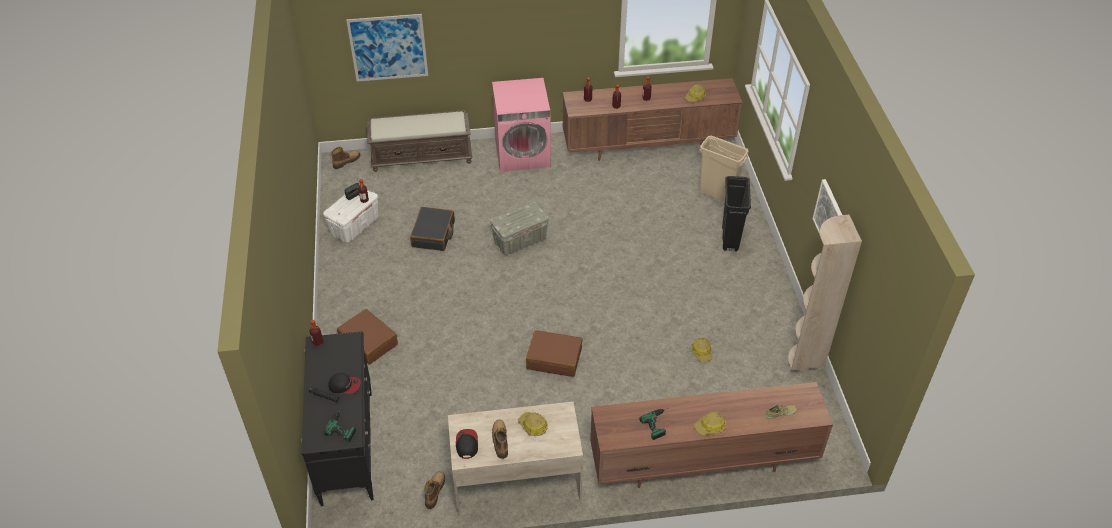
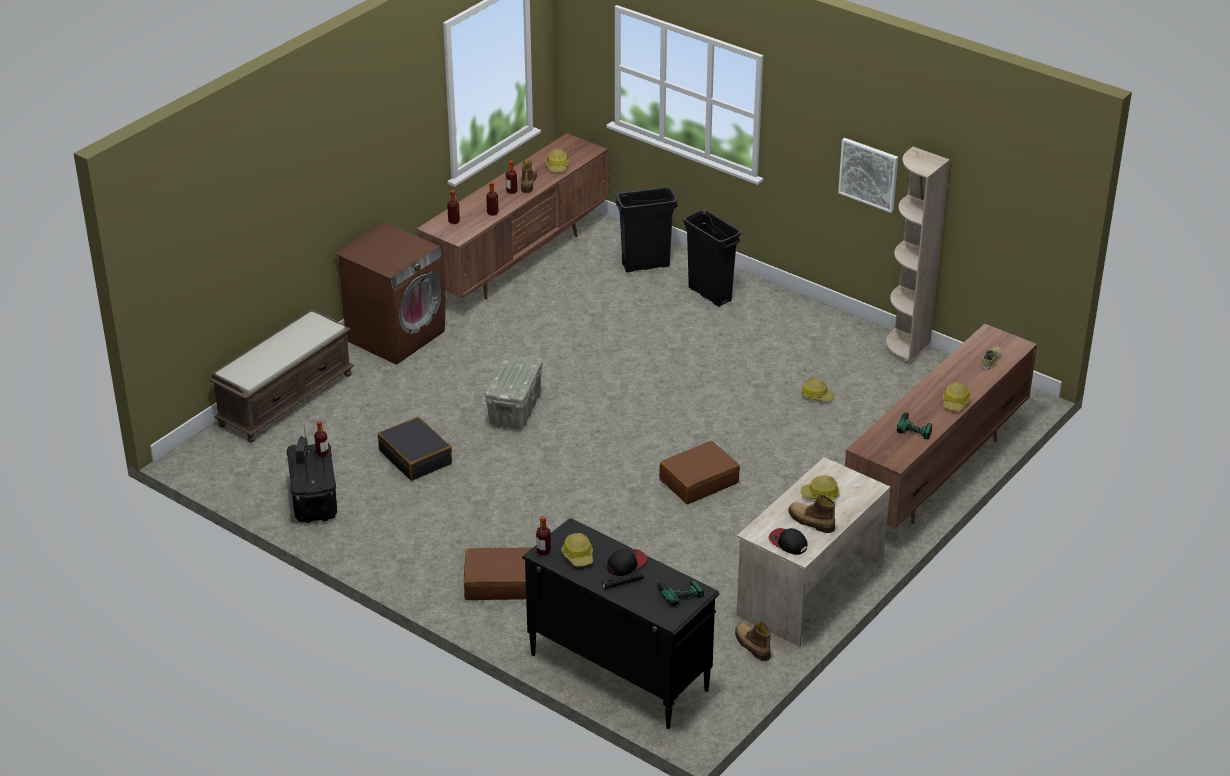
camera: 45 degrees left, 10 degrees down
(330, 359) = (578, 555): none -> hard hat
(346, 161) = (201, 452): boot -> boot (528, 182)
(354, 225) = (314, 501): white storage box -> black storage box
(388, 48) = (225, 254): picture -> none
(523, 153) = (395, 335): pink washing machine -> brown washing machine
(717, 195) = (646, 265): beige trash can -> black trash can

